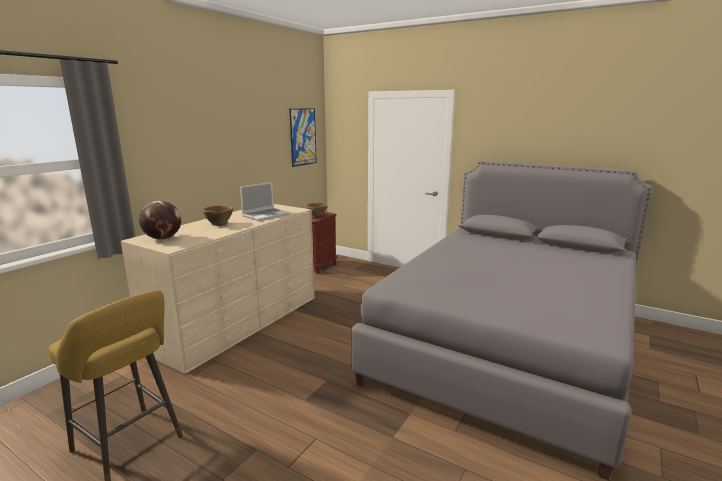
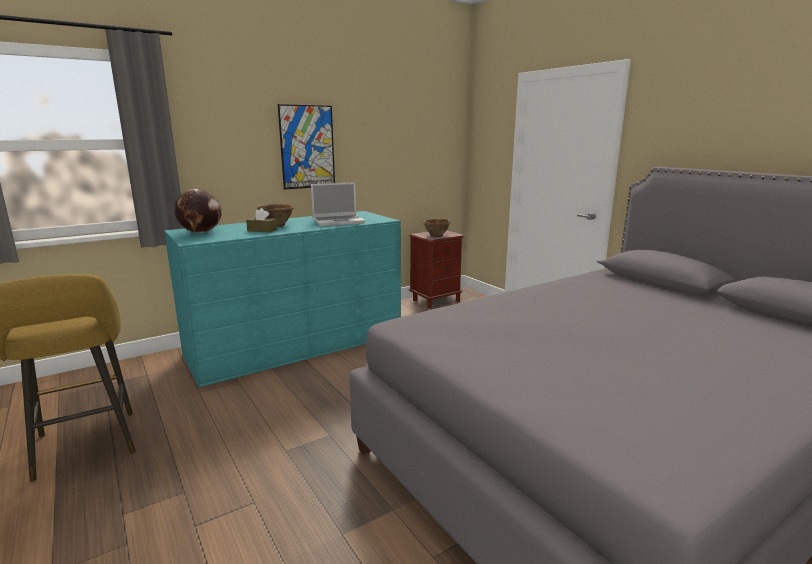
camera: 25 degrees right, 0 degrees up
(216, 230) = (262, 230): none -> brown tissue box
(238, 321) = (297, 344): beige dresser -> turquoise dresser
(303, 137) = (431, 135): picture -> picture (307, 147)

